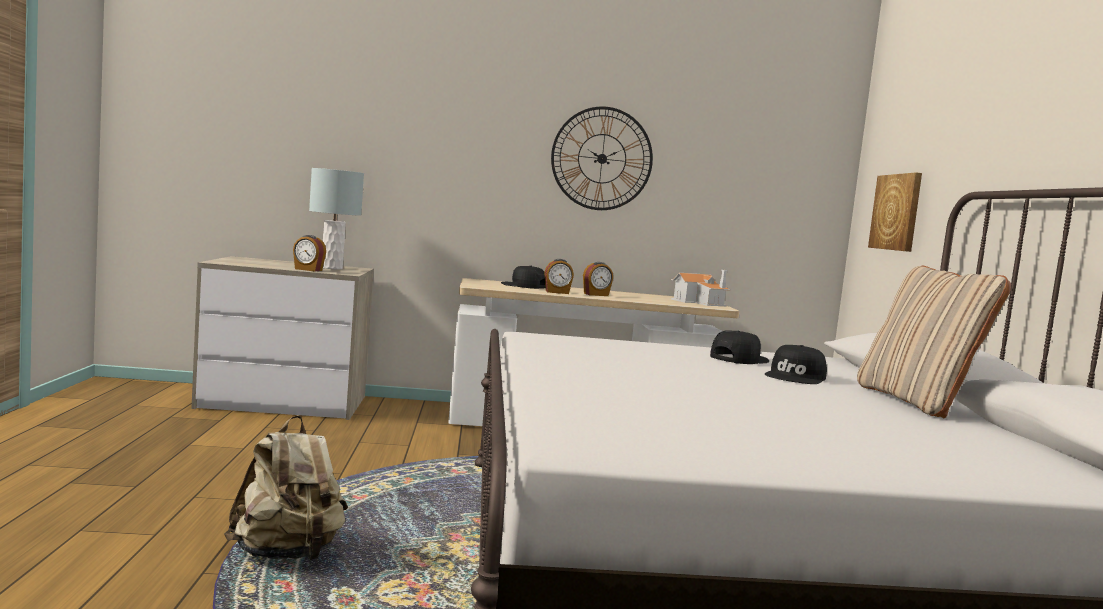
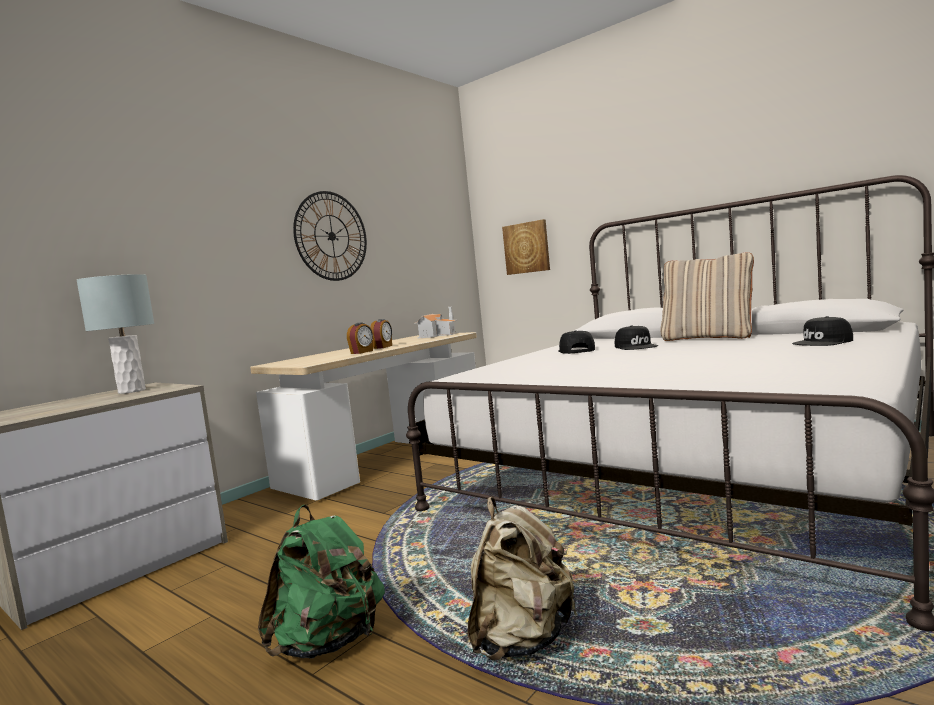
camera: 45 degrees left, 0 degrees up
(235, 491) = (329, 642): none -> green backpack
(308, 270) = (131, 396): alarm clock -> none
(523, 286) = (318, 357): black cap -> black cap (823, 342)

